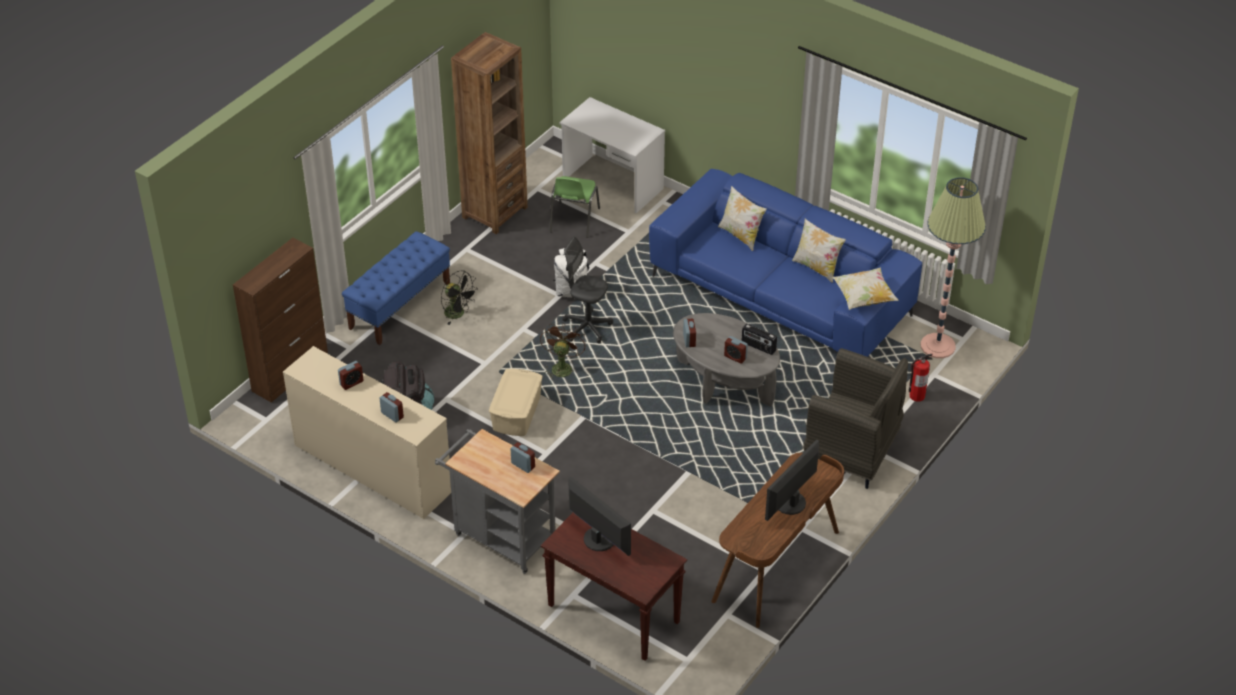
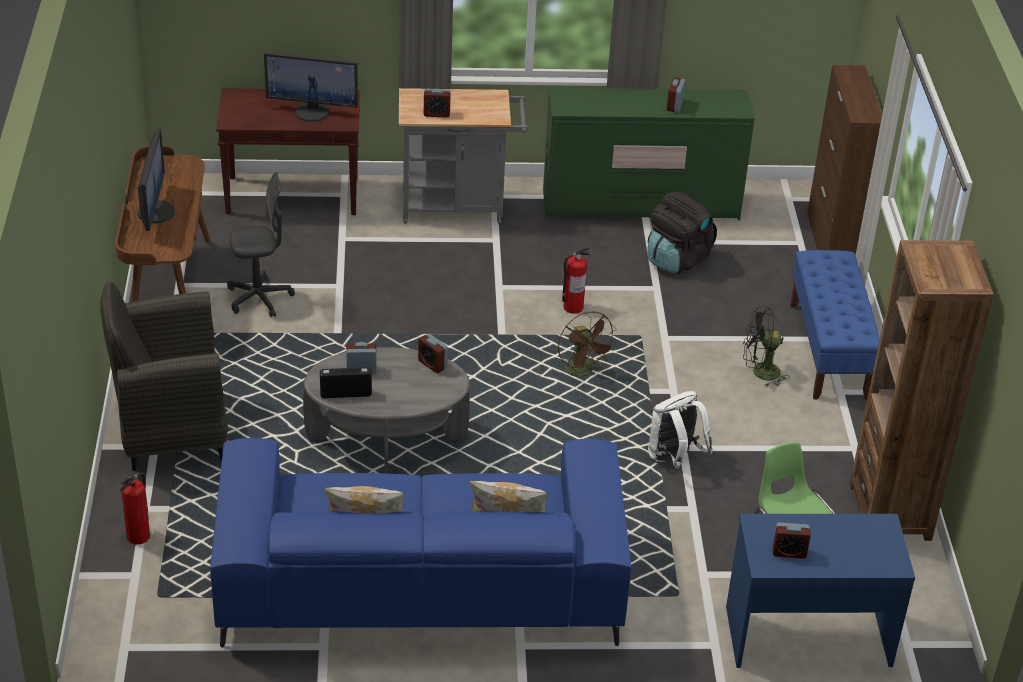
camera: 140 degrees right, 5 degrees down
(372, 468) = (641, 205): beige dresser -> green dresser
(392, 415) = (602, 98): alarm clock -> alarm clock (789, 552)
(516, 413) = (572, 307): beige storage box -> fire extinguisher
(587, 327) = (607, 426): grey office chair -> grey office chair (259, 298)
(612, 184) = (807, 635): white desk -> blue desk
(863, 298) = (250, 467): pillow -> none
(937, 346) = (154, 618): floor lamp -> none

